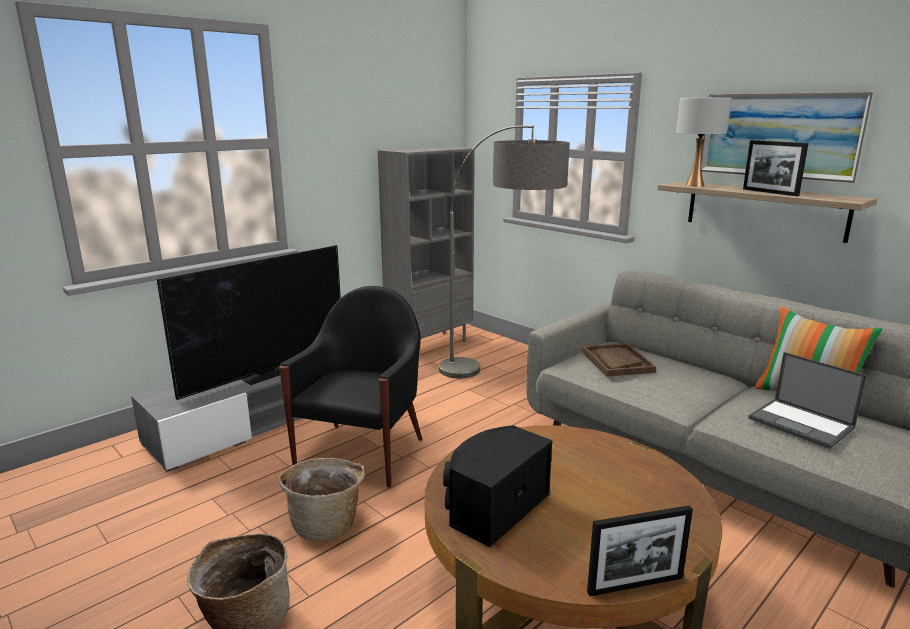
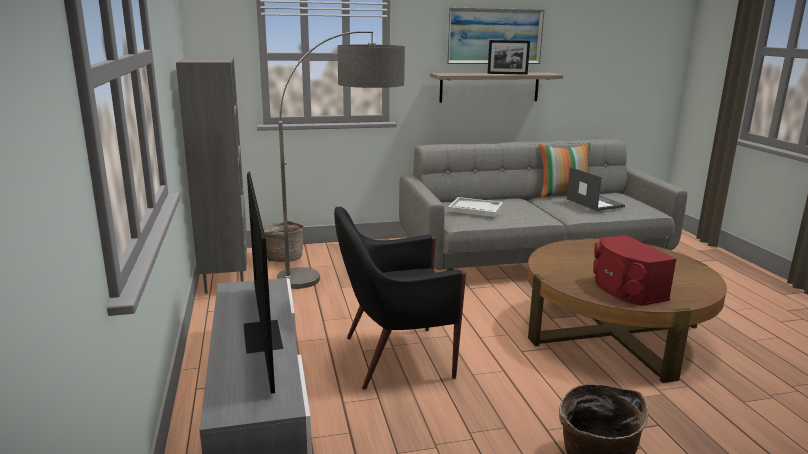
camera: 60 degrees left, 0 degrees up
(326, 523) = (491, 397): basket -> basket (283, 258)
(362, 453) = (395, 357): black armchair -> black armchair turned 60 degrees counterclockwise
(494, 506) = (625, 289): black speaker -> red speaker
(617, 361) = (475, 209): brown tray -> white tray
(635, 585) = (713, 279): picture frame -> none
(695, 185) = (458, 74): white table lamp -> none
(802, 423) = (594, 202): laptop -> laptop turned 105 degrees counterclockwise

